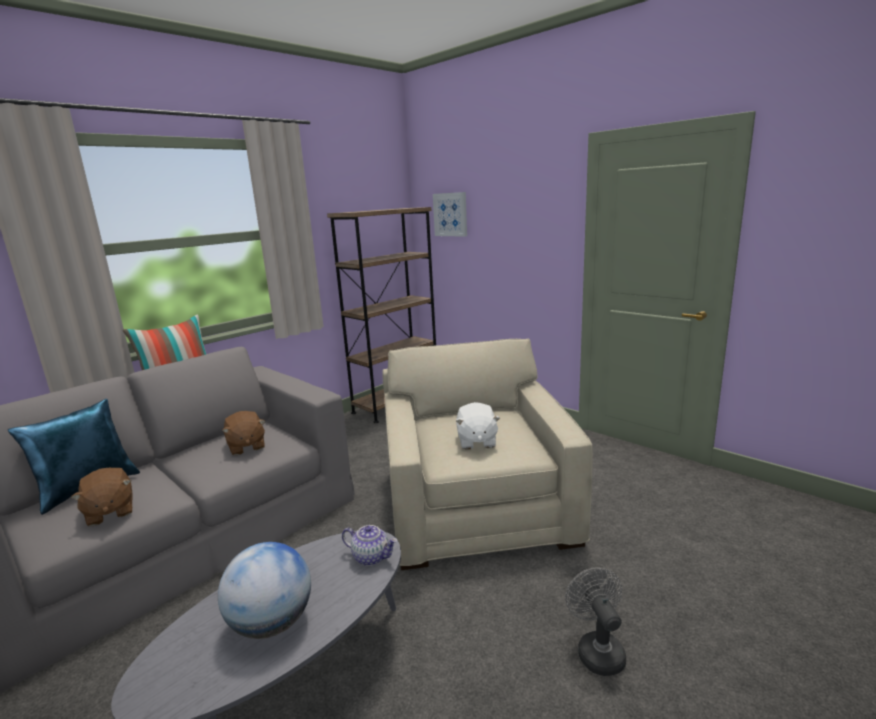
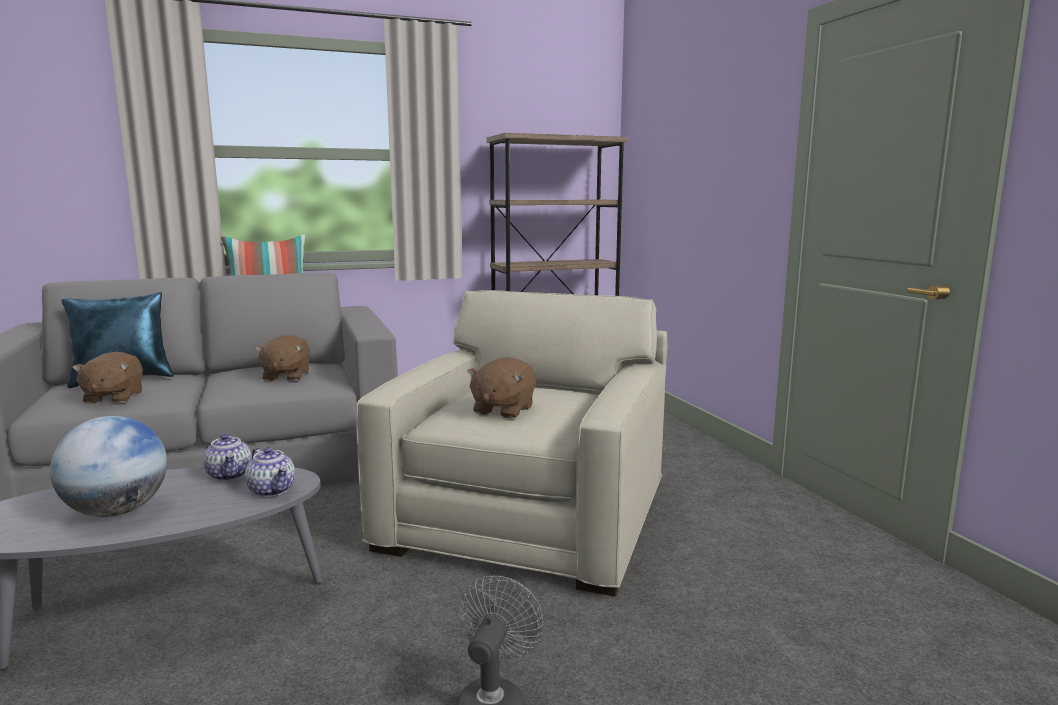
camera: 25 degrees right, 5 degrees down
(317, 554) = (230, 475): none -> teapot
(450, 214) = (654, 148): picture -> none
(476, 441) = (502, 410): white plush toy -> brown plush toy

